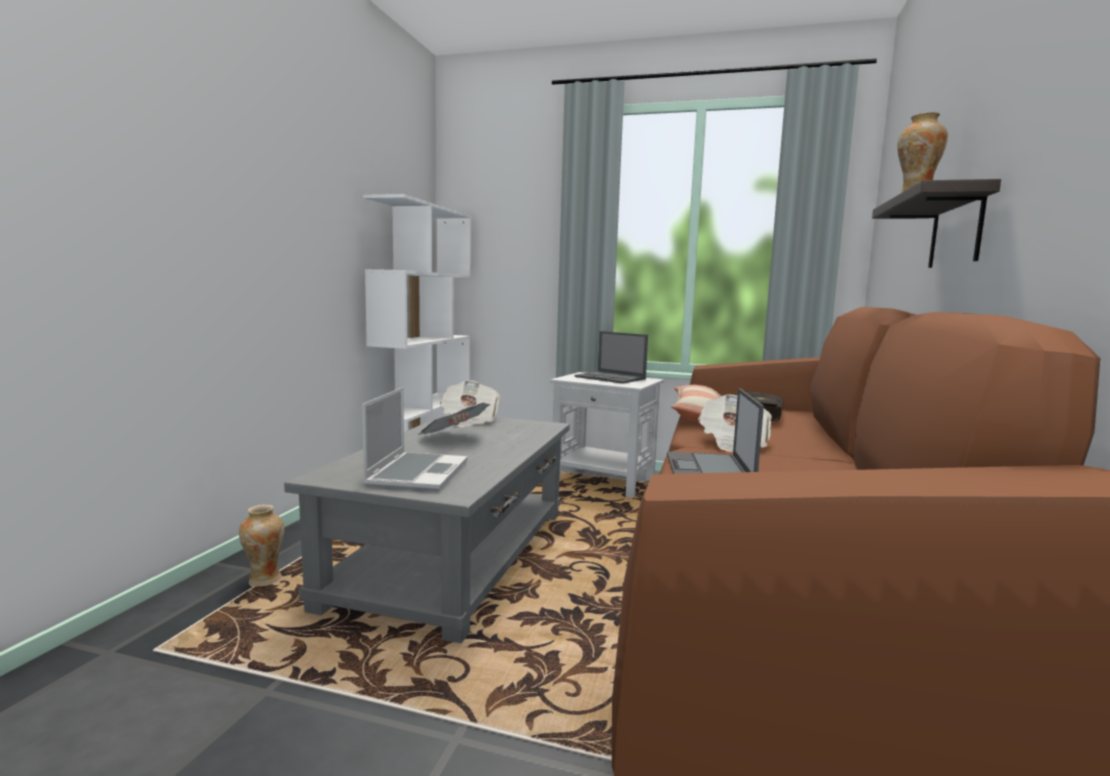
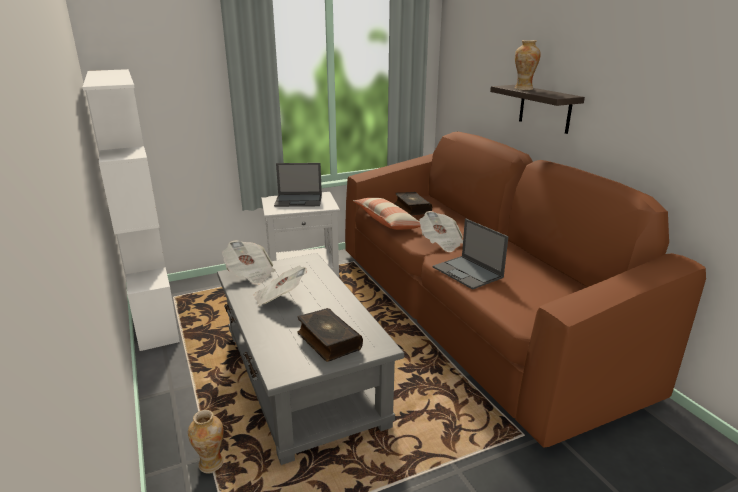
camera: 40 degrees left, 15 degrees up
(417, 473) = (328, 341): laptop -> book

